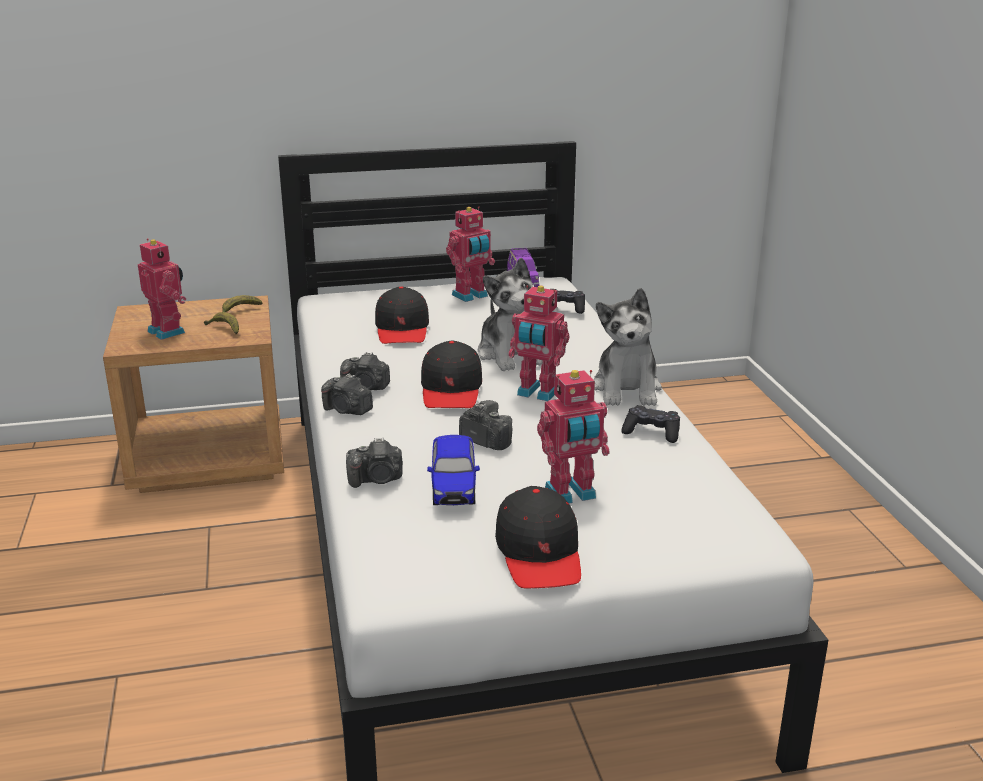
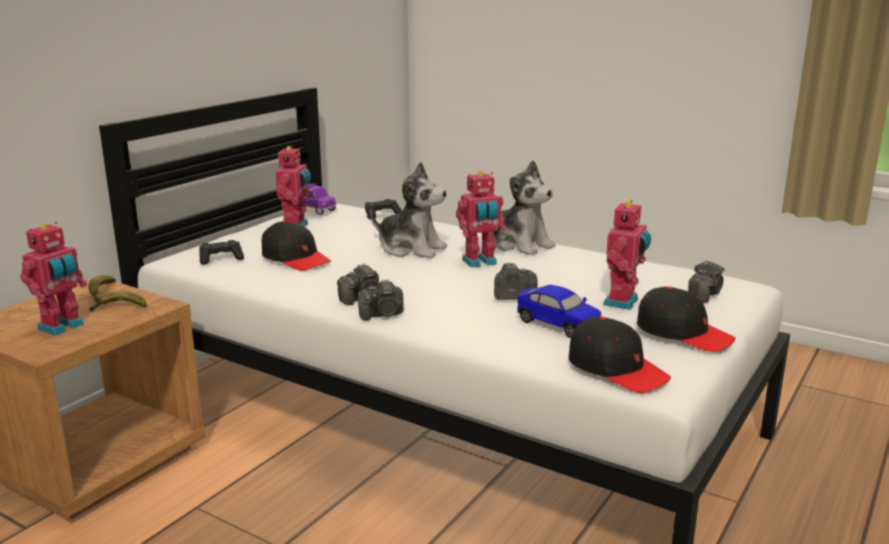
camera: 45 degrees left, 5 degrees down
(168, 331) = (63, 327): toy robot -> toy robot turned 120 degrees clockwise
(377, 479) = (508, 340): camera -> camera (704, 295)
(451, 390) = (424, 278): black cap -> black cap (616, 369)
(651, 432) = (585, 259): black game controller -> black game controller (221, 259)

